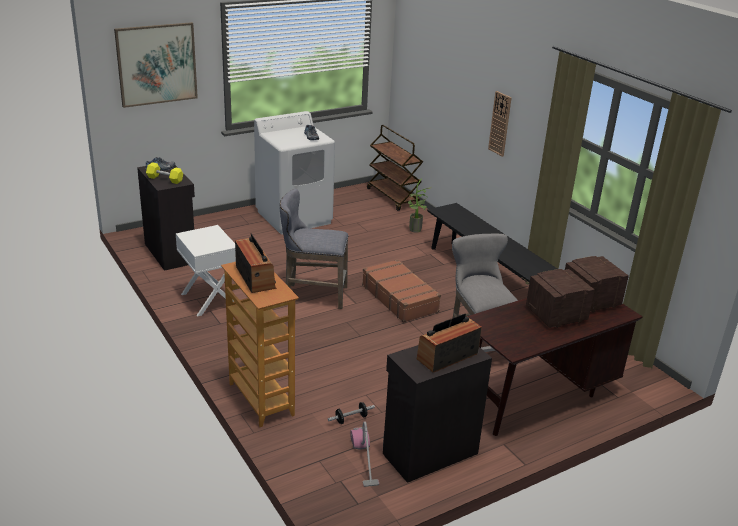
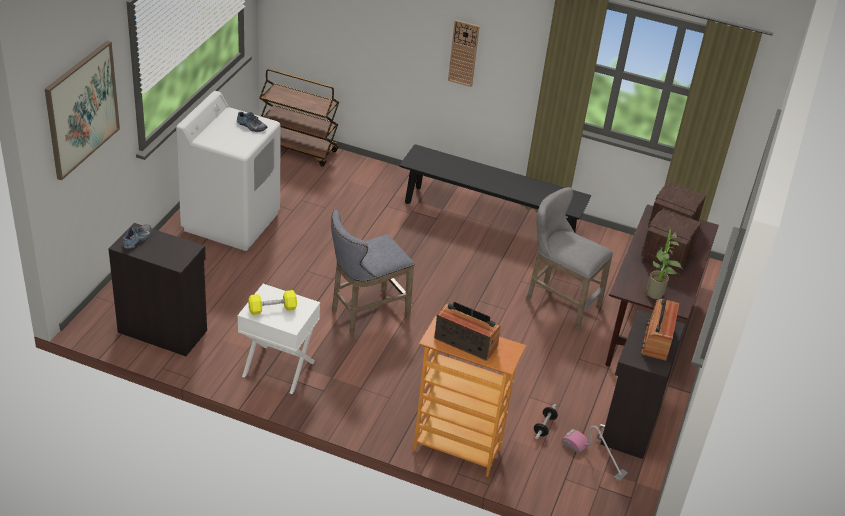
camera: 40 degrees left, 10 degrees up
(165, 179) = (165, 252): yellow dumbbell -> yellow dumbbell (272, 309)
(400, 298) = (444, 278): brown suitcase -> none
(416, 230) = (368, 186): potted plant -> potted plant (657, 294)

